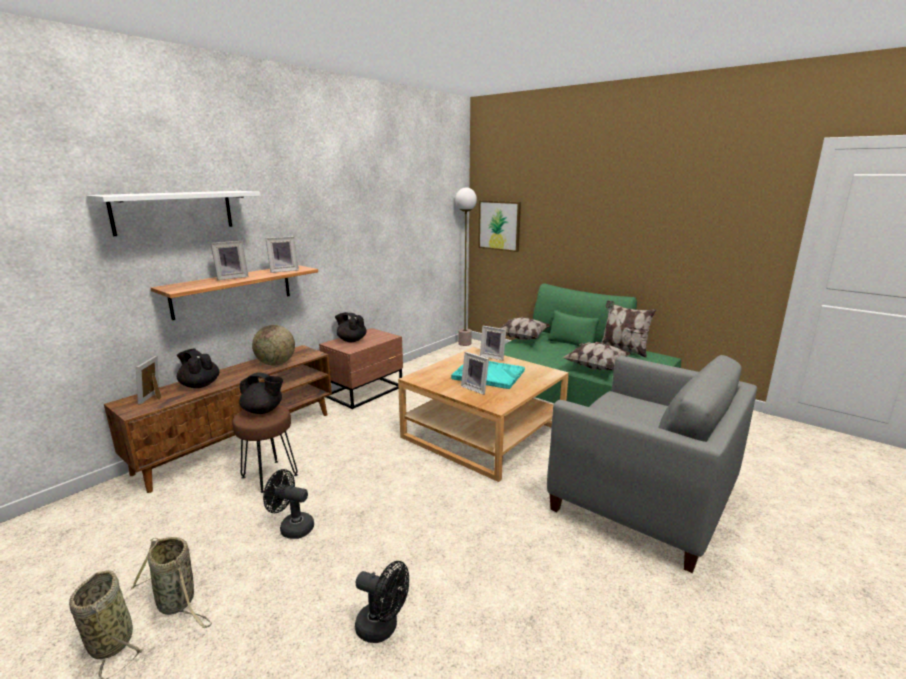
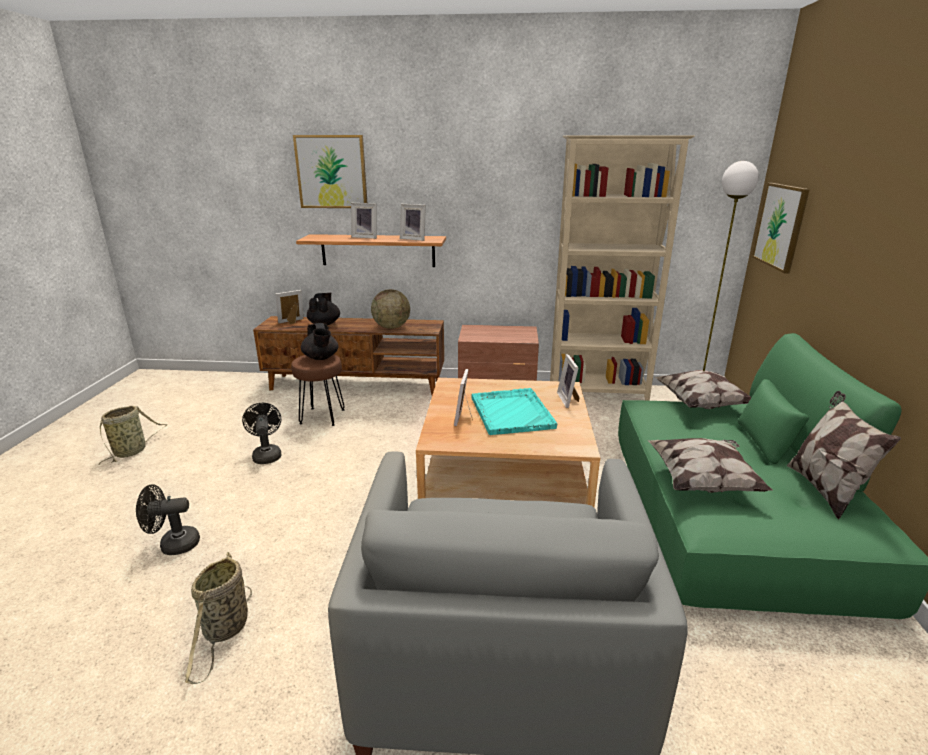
camera: 55 degrees right, 5 degrees up
(174, 212) = (331, 172): white shelf -> picture
(178, 603) = (169, 454): basket -> basket (225, 631)
(351, 340) = (490, 331): black teapot -> none
(383, 628) = (173, 545): black fan -> black fan turned 90 degrees clockwise
(421, 365) = (598, 392): none -> beige bookcase

